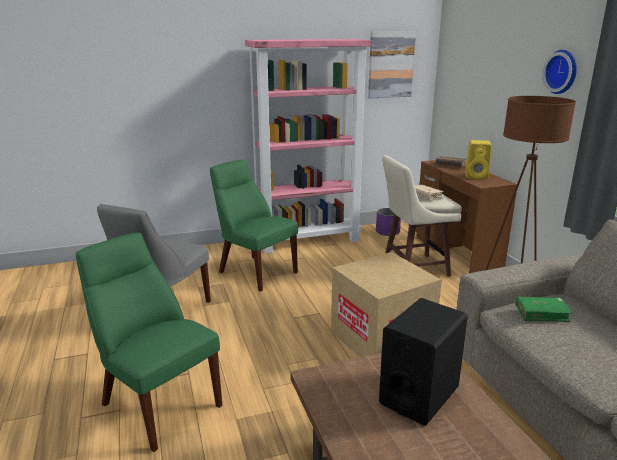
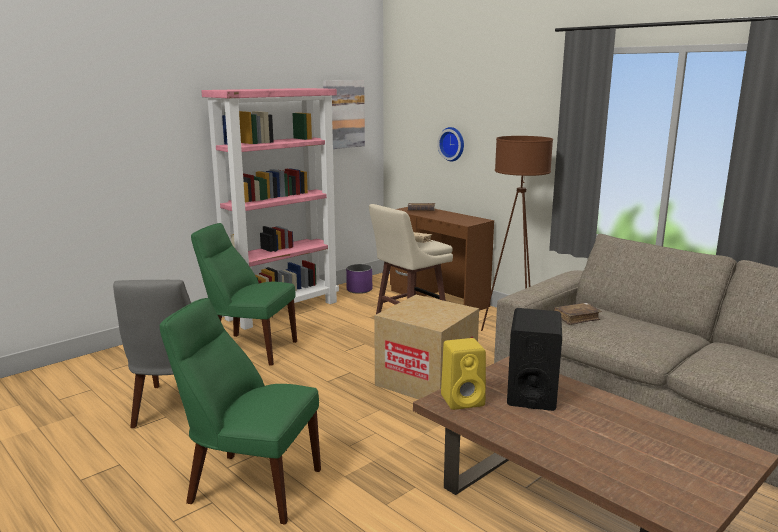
camera: 25 degrees left, 5 degrees down
(477, 176) = (454, 218): yellow speaker -> yellow speaker (463, 400)
(541, 314) = (576, 318): green book -> brown book
(562, 72) = (526, 114): wall clock -> wall clock (452, 144)

